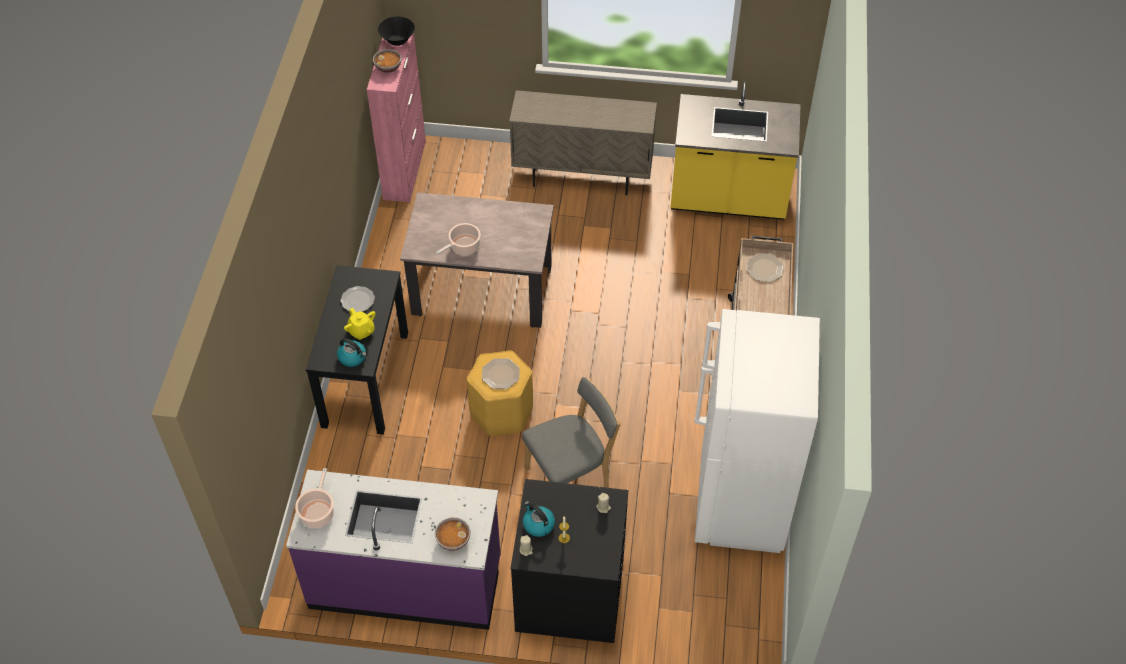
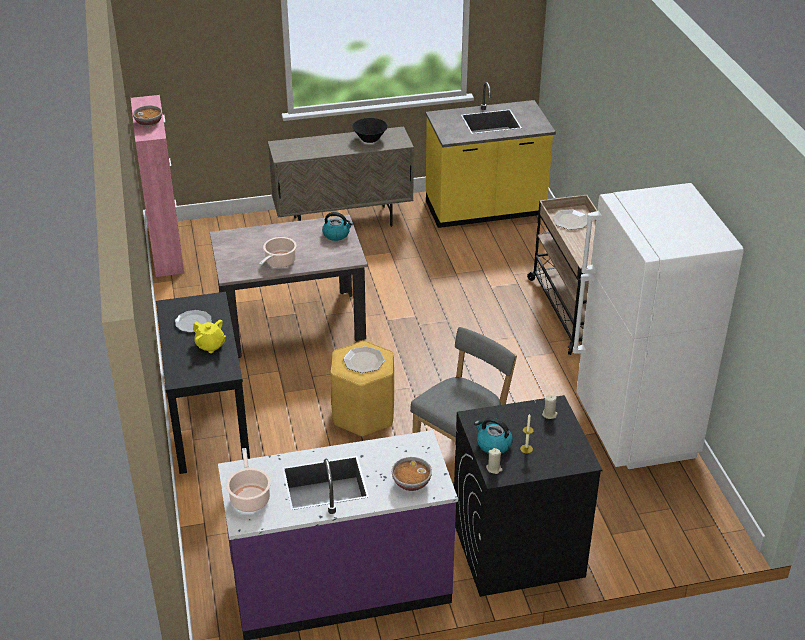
camera: 20 degrees left, 15 degrees down
(353, 357) = (212, 368): kettle -> kettle (336, 234)
(397, 40) = (147, 104): black bowl -> black bowl (370, 139)

